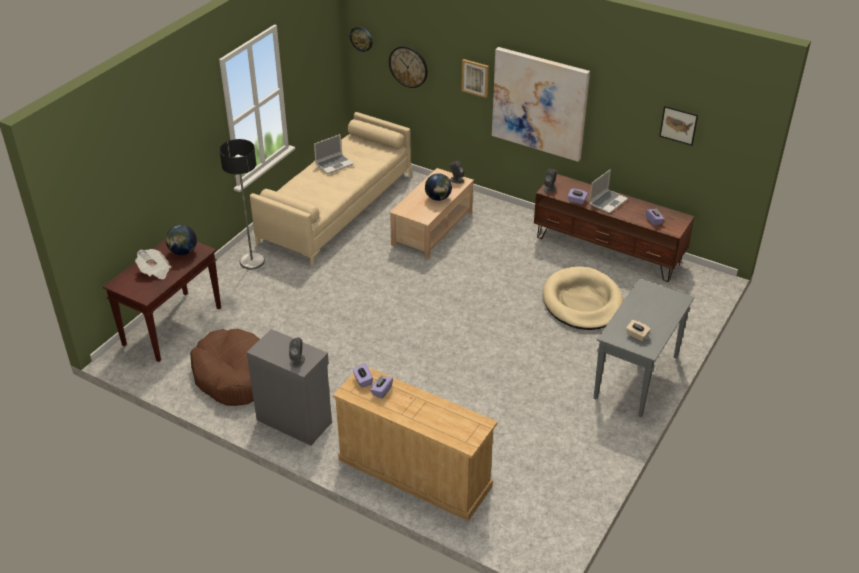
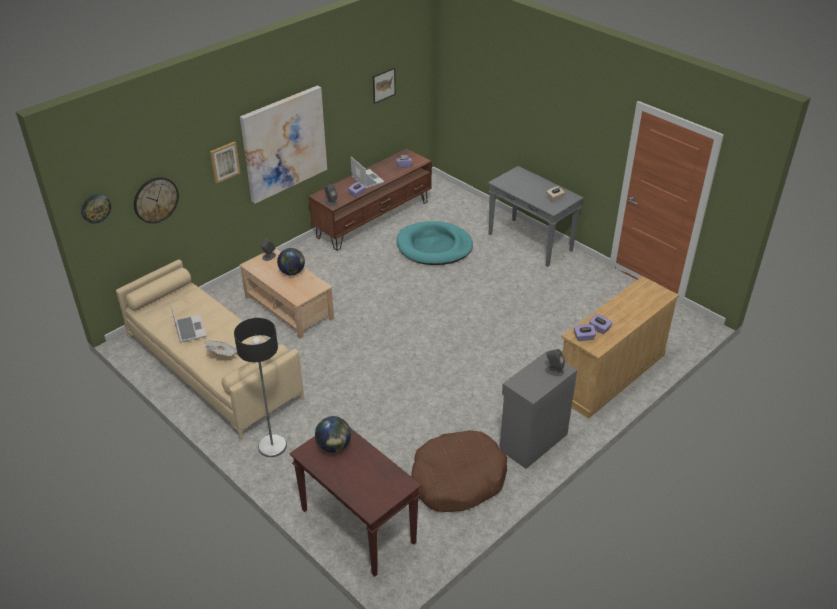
camera: 75 degrees left, 0 degrees up
(155, 271) = (359, 474): newspaper -> newspaper (223, 354)
(582, 302) = (434, 247): beige dog bed -> turquoise dog bed

